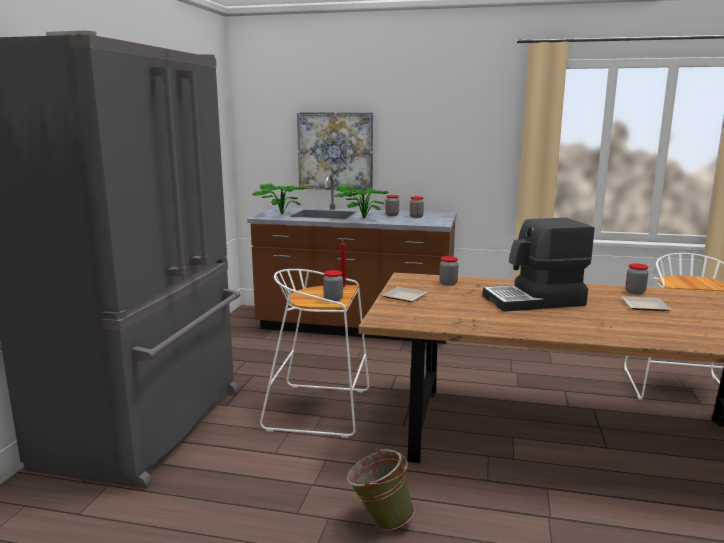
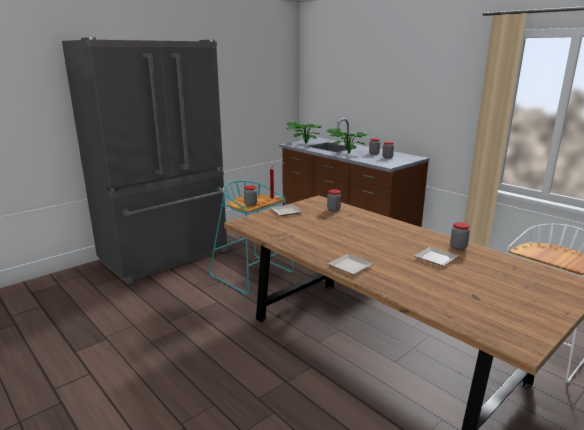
camera: 35 degrees right, 5 degrees up
(321, 409) = (253, 274): white stool -> turquoise stool
(335, 151) = (355, 101): picture -> none
(379, 520) = (198, 341): green bucket -> none
(535, 301) = (361, 234): coffee machine -> none
(603, 334) = (350, 267): none -> plate

